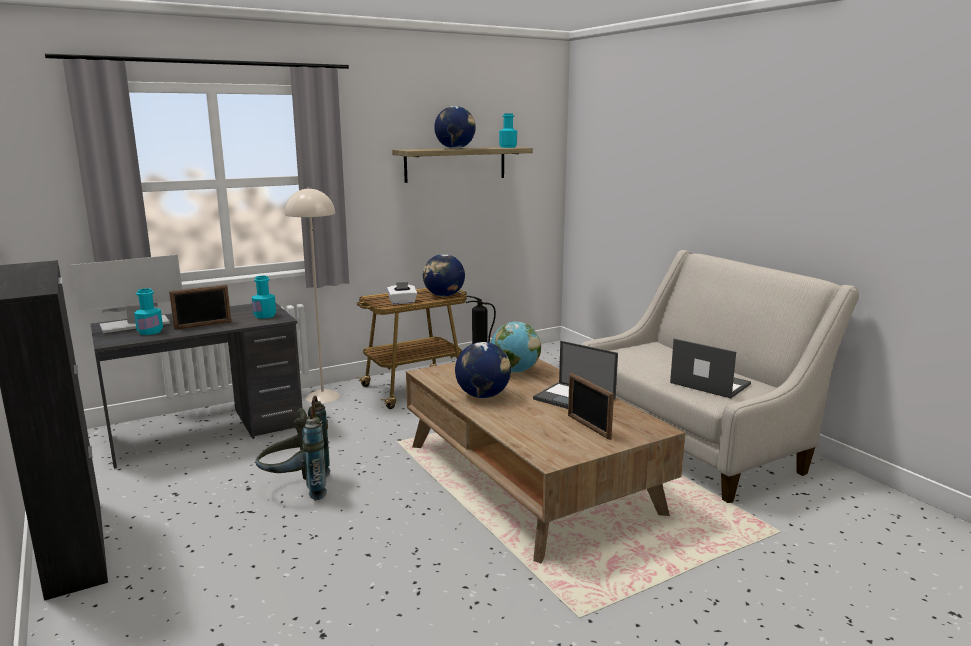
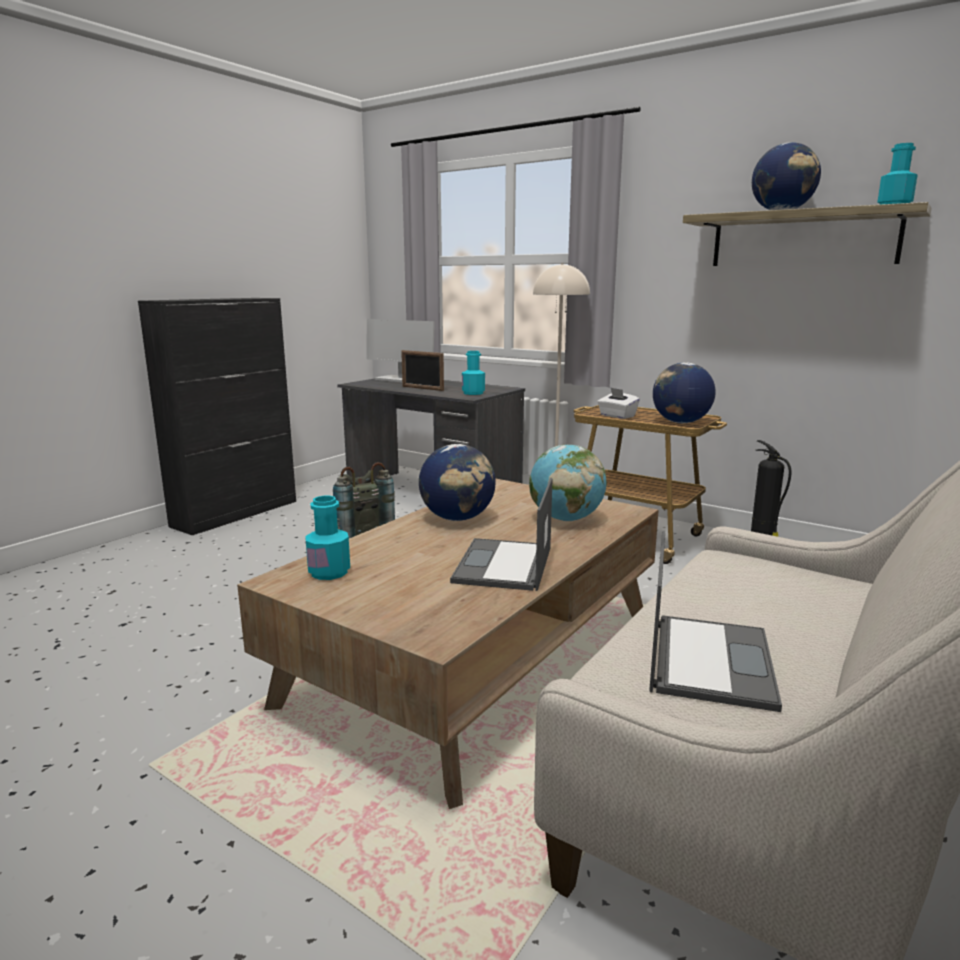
camera: 65 degrees right, 0 degrees up
(150, 332) = (390, 384): turquoise bottle -> turquoise bottle (329, 572)
(588, 427) = (404, 587): picture frame -> none

